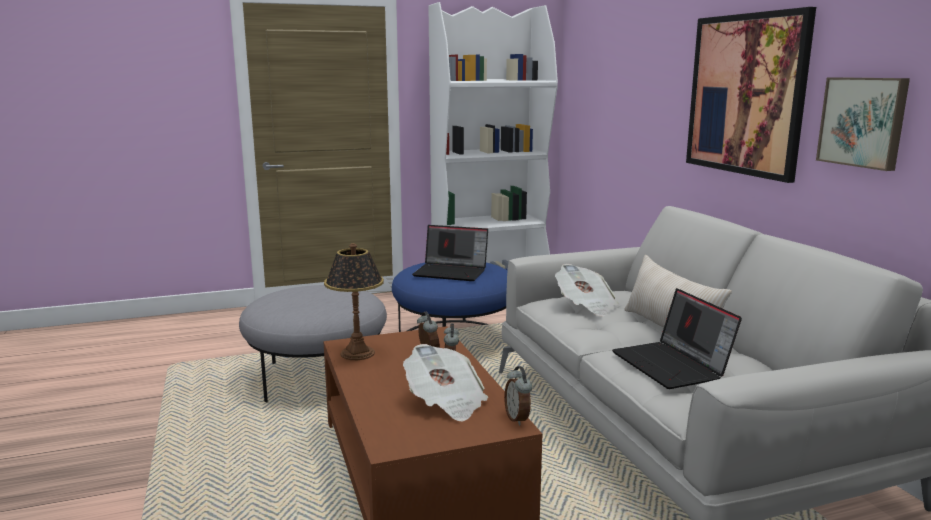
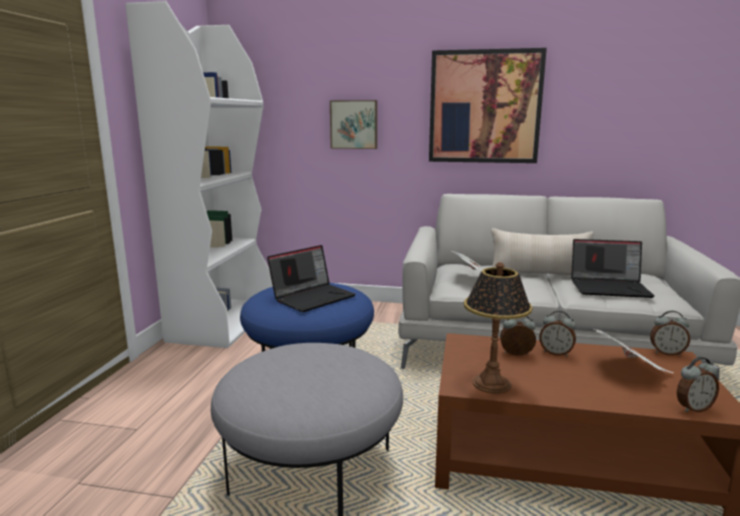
camera: 60 degrees left, 0 degrees up
(383, 431) = (693, 408): none -> alarm clock
(863, 122) = (589, 120): picture -> picture (354, 124)

